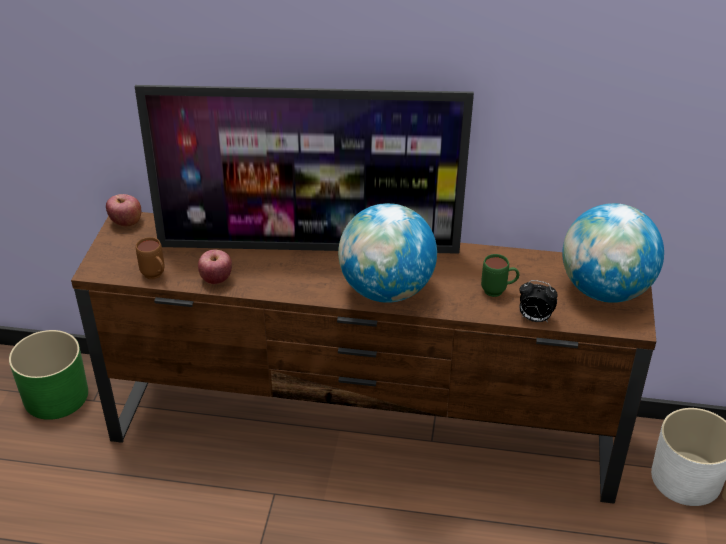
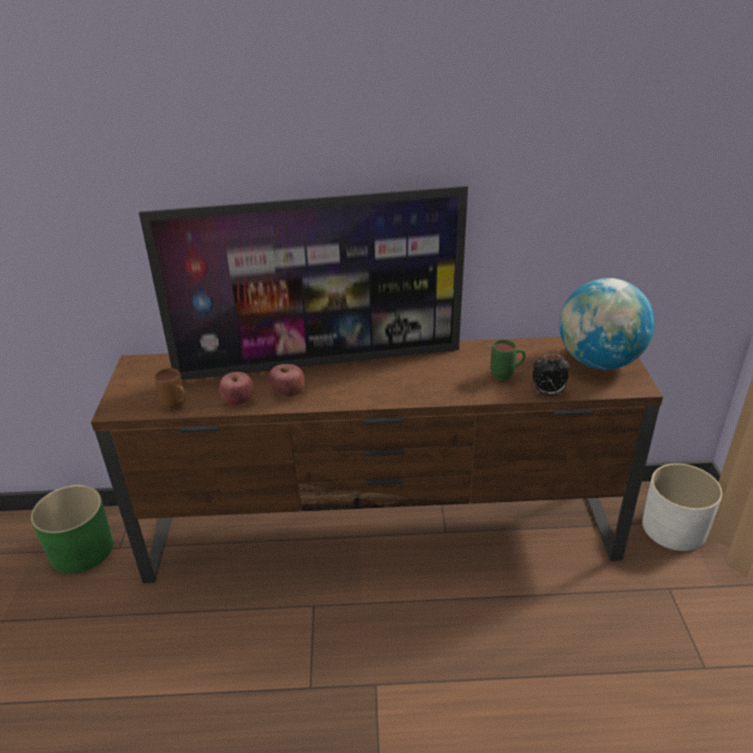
camera: 10 degrees left, 5 degrees down
(126, 222) = (137, 364): apple -> apple (288, 393)
(386, 290) = (404, 389): globe -> none

